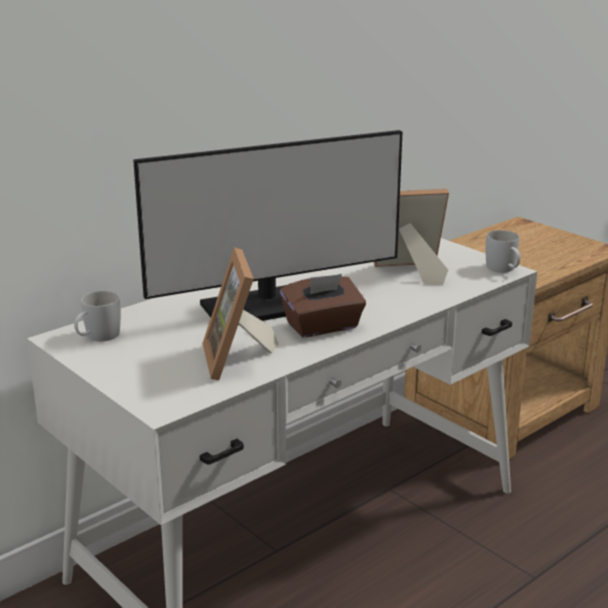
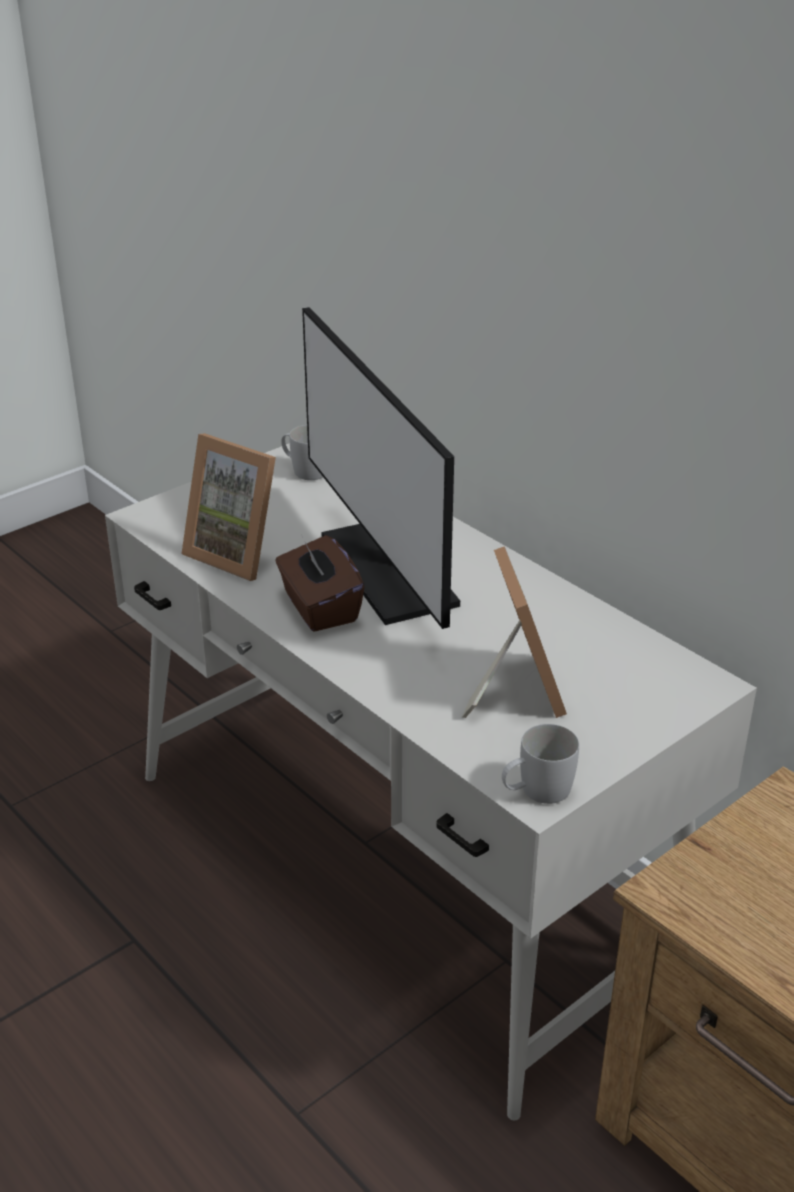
camera: 90 degrees right, 10 degrees up
(239, 359) = (239, 553): picture frame -> picture frame turned 135 degrees counterclockwise

